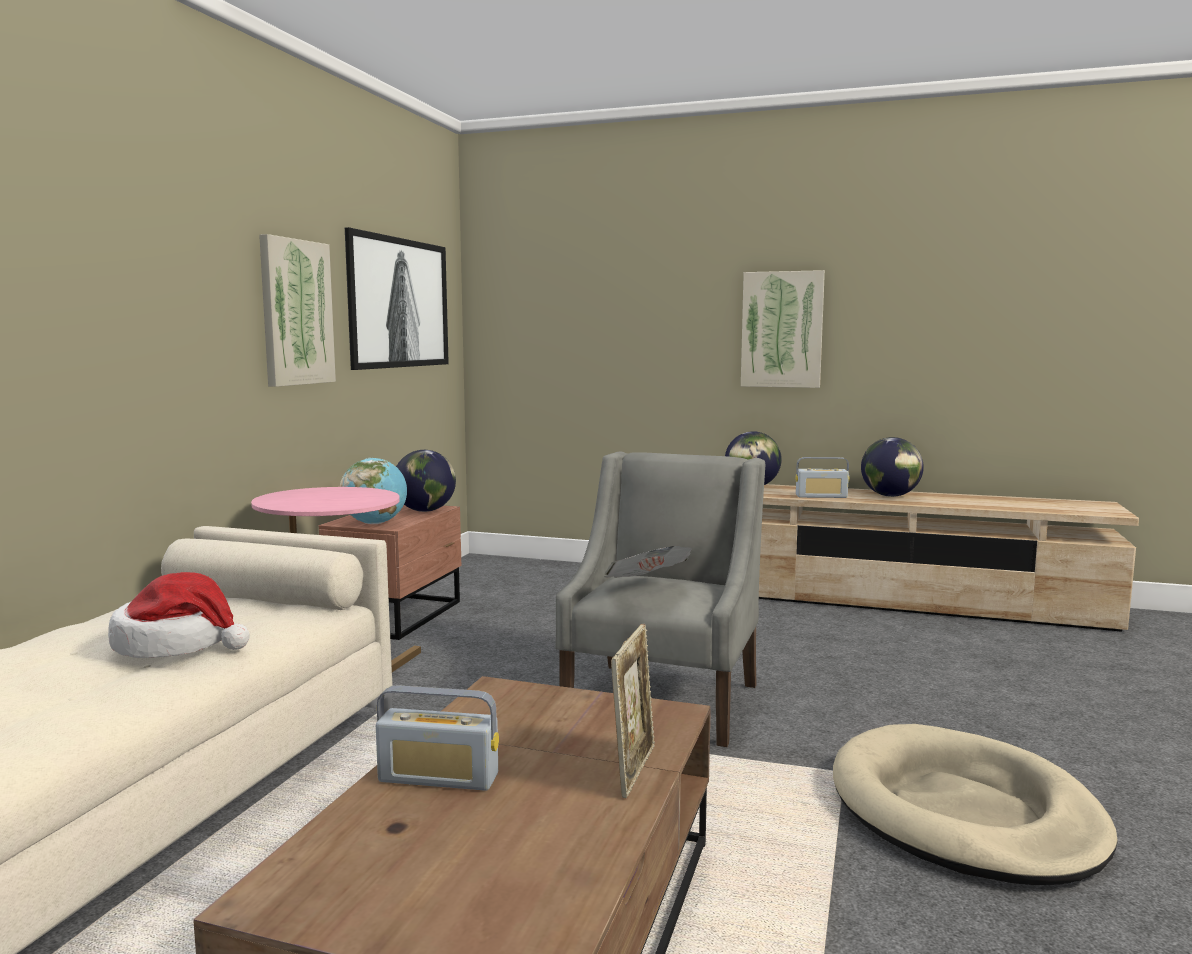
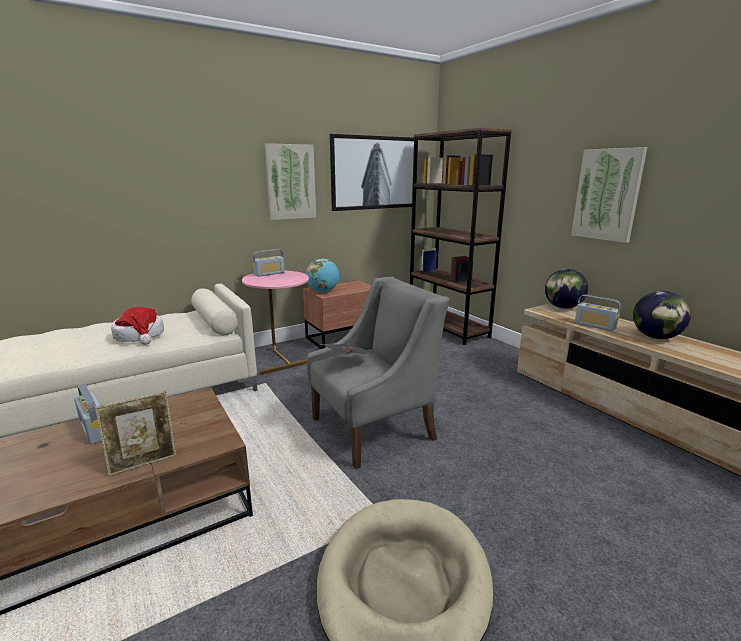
camera: 40 degrees right, 10 degrees up
(294, 495) = (269, 274): none -> radio
(425, 511) = (359, 288): globe -> none
(539, 567) = (447, 328): none -> brown bookcase

